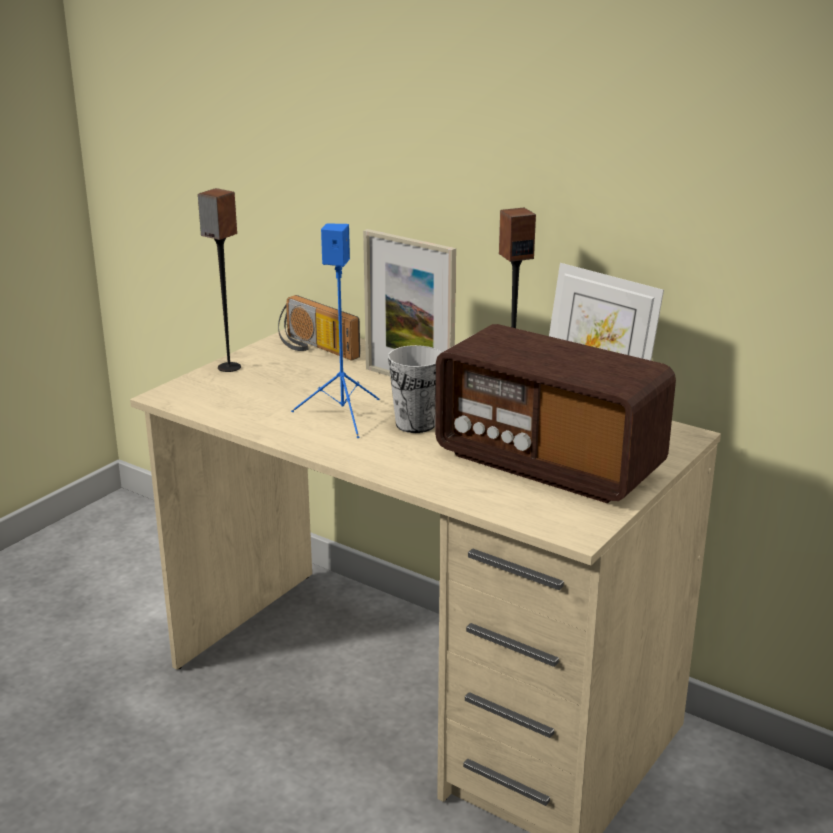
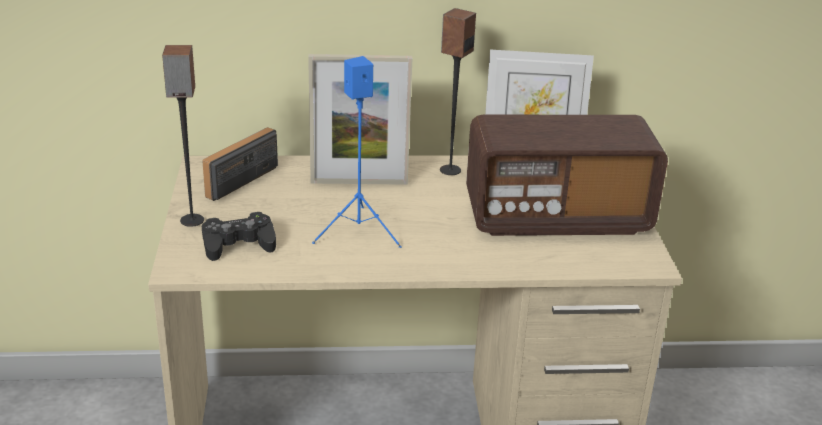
camera: 40 degrees left, 5 degrees up
(234, 394) = (238, 244): none -> black game controller
(314, 348) = (238, 177): radio -> radio turned 120 degrees clockwise
(415, 424) = (423, 219): cup -> none

